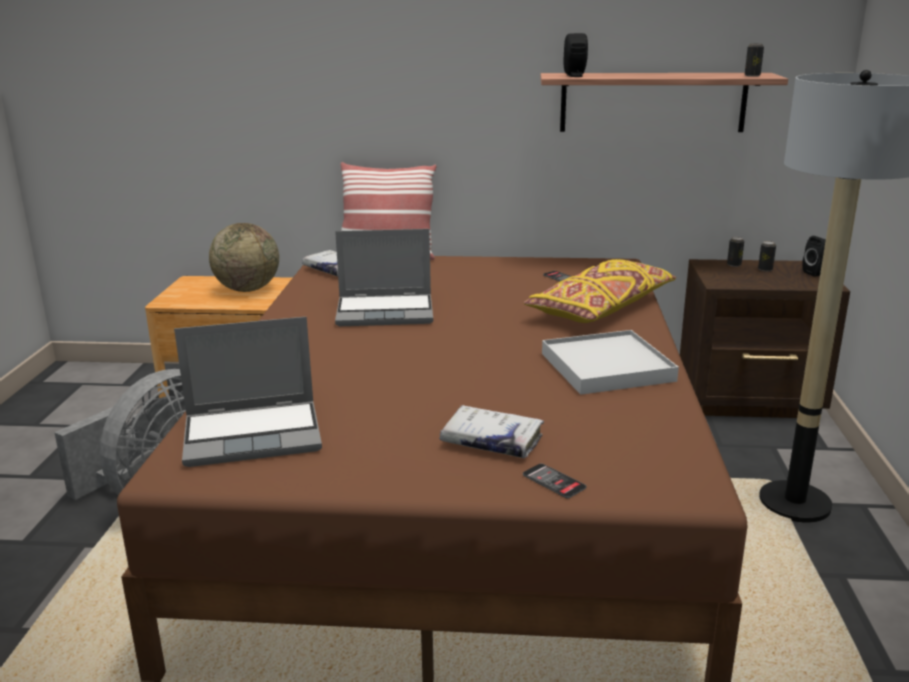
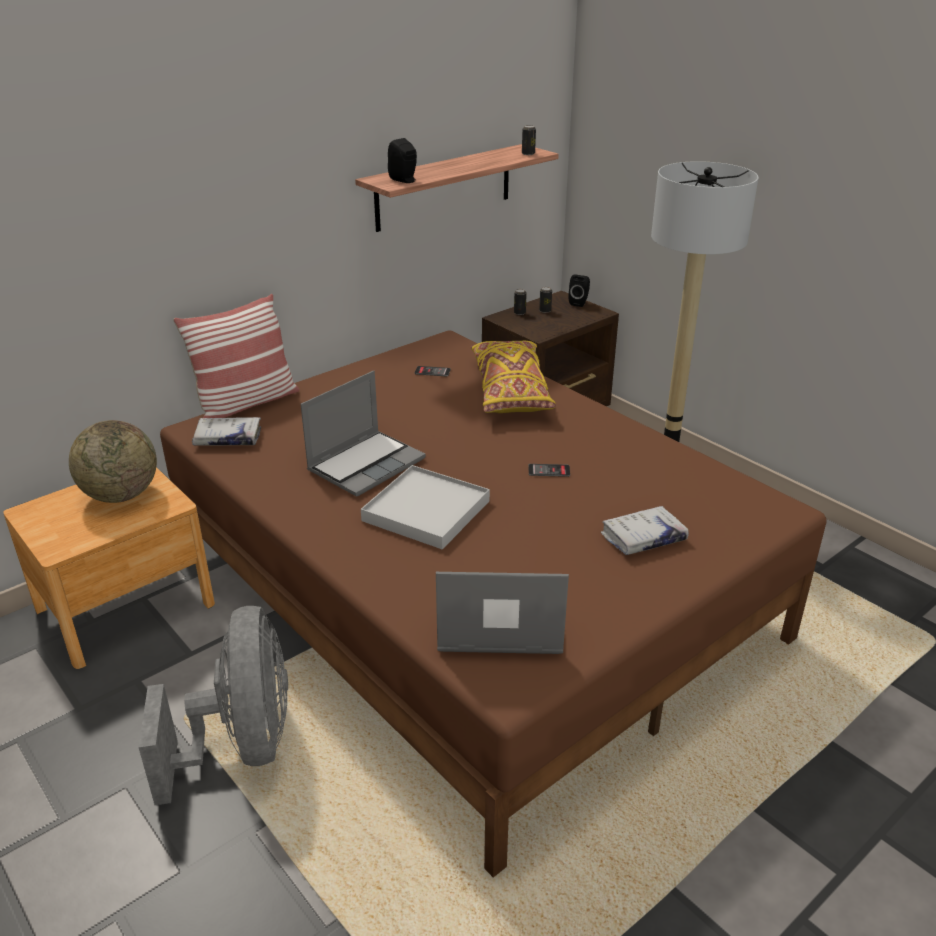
camera: 45 degrees left, 10 degrees up
(254, 434) = (498, 624): laptop -> laptop turned 120 degrees counterclockwise
(554, 481) = (721, 546): phone -> phone (549, 471)
(607, 367) = (602, 443): white tray -> white tray (426, 511)

